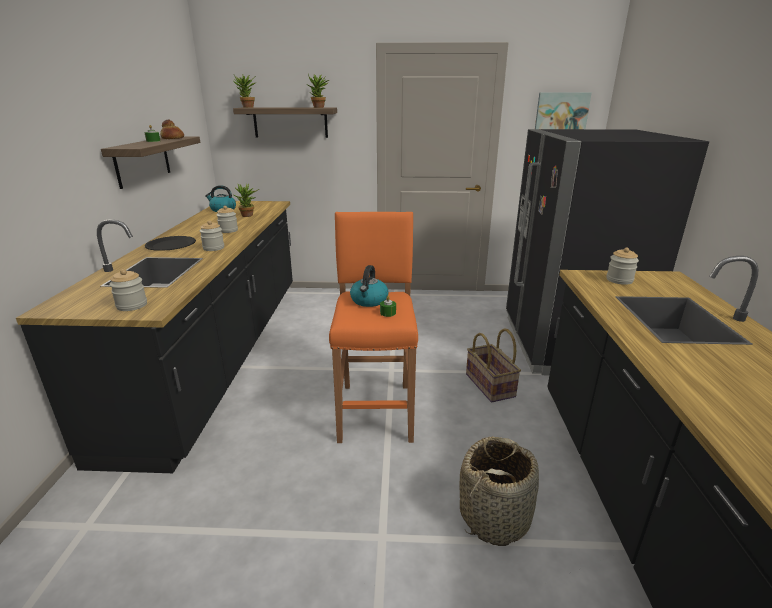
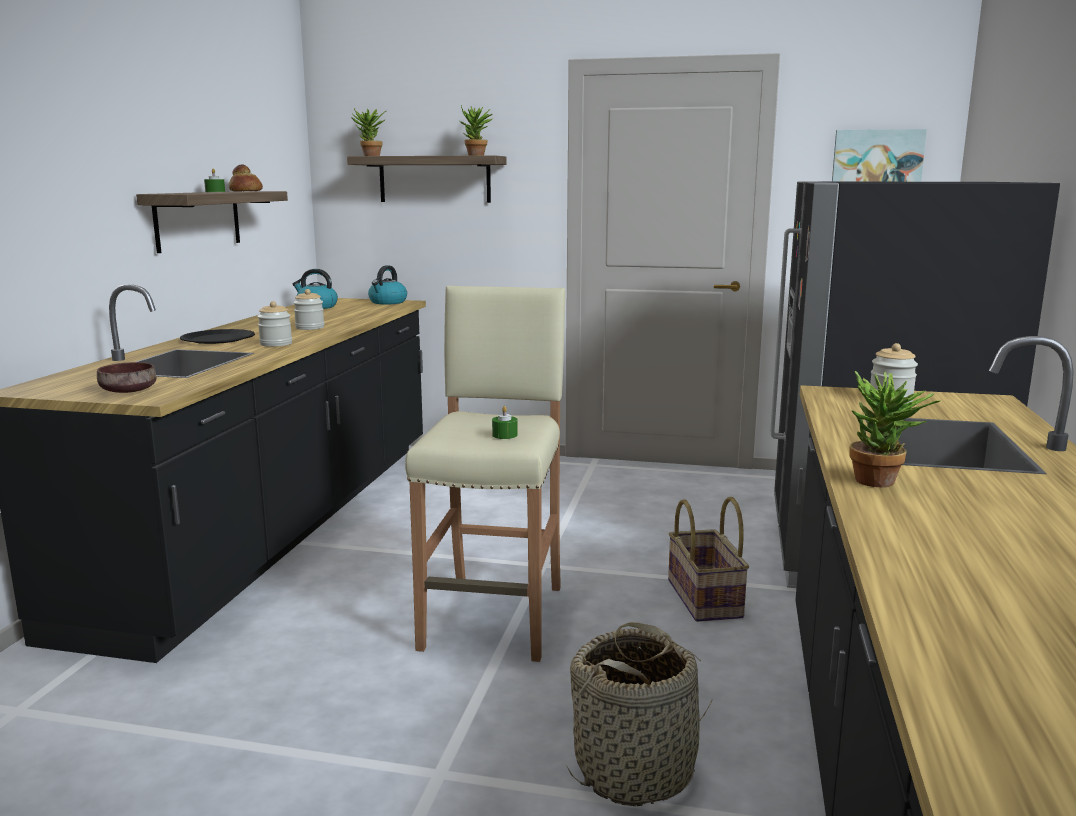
camera: 10 degrees right, 10 degrees down
(132, 305) = (129, 391): jar -> brown bowl
(249, 216) = (350, 314): potted plant -> potted plant (882, 483)
(369, 301) = (485, 421): kettle -> kettle (387, 302)
(376, 411) = (495, 616): orange stool -> beige stool

